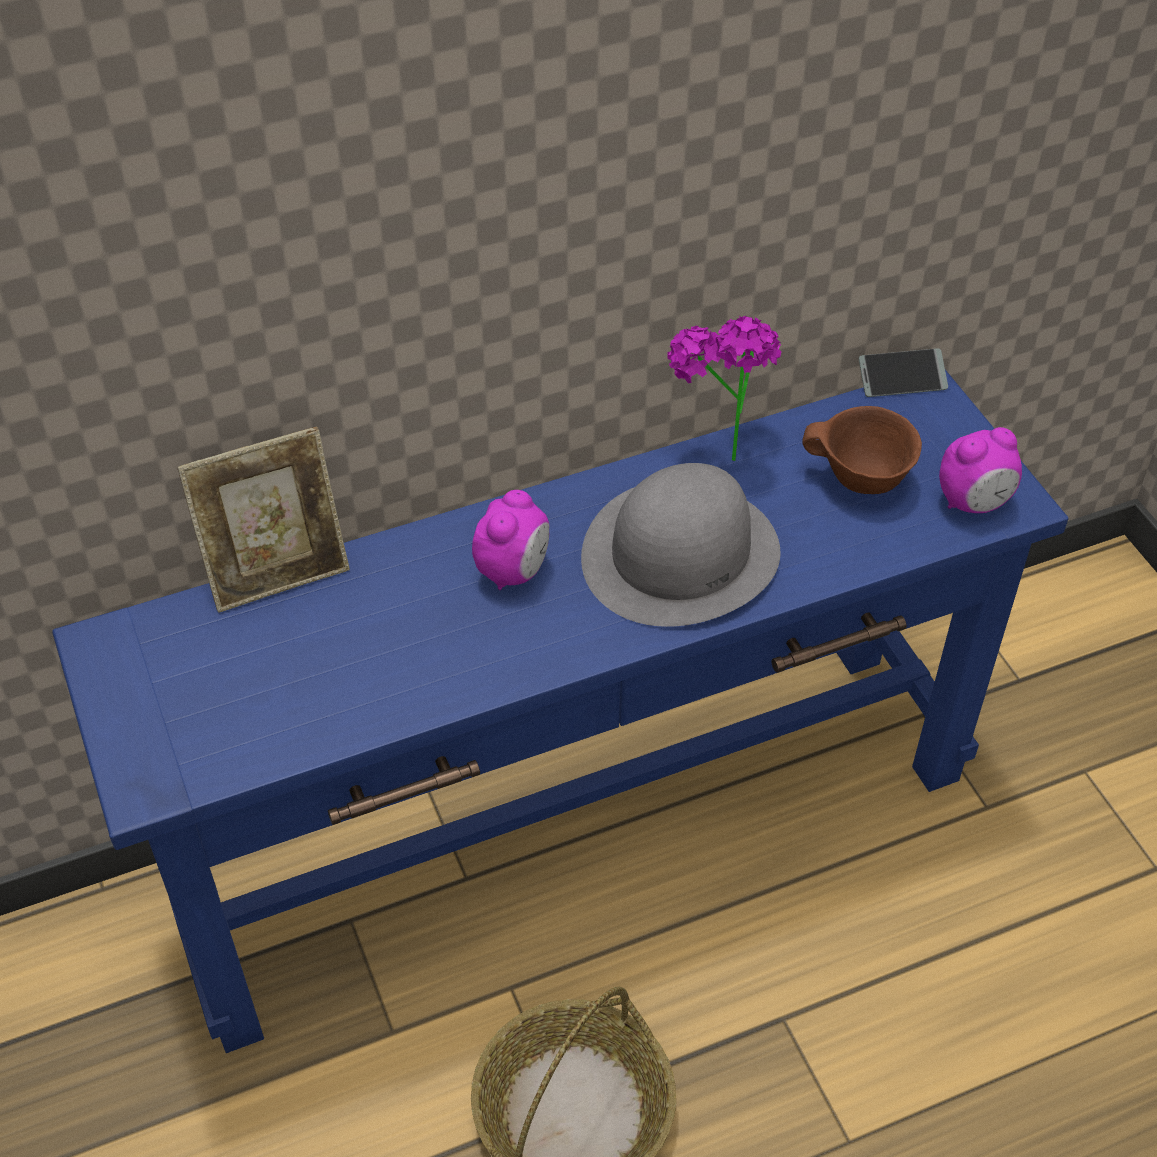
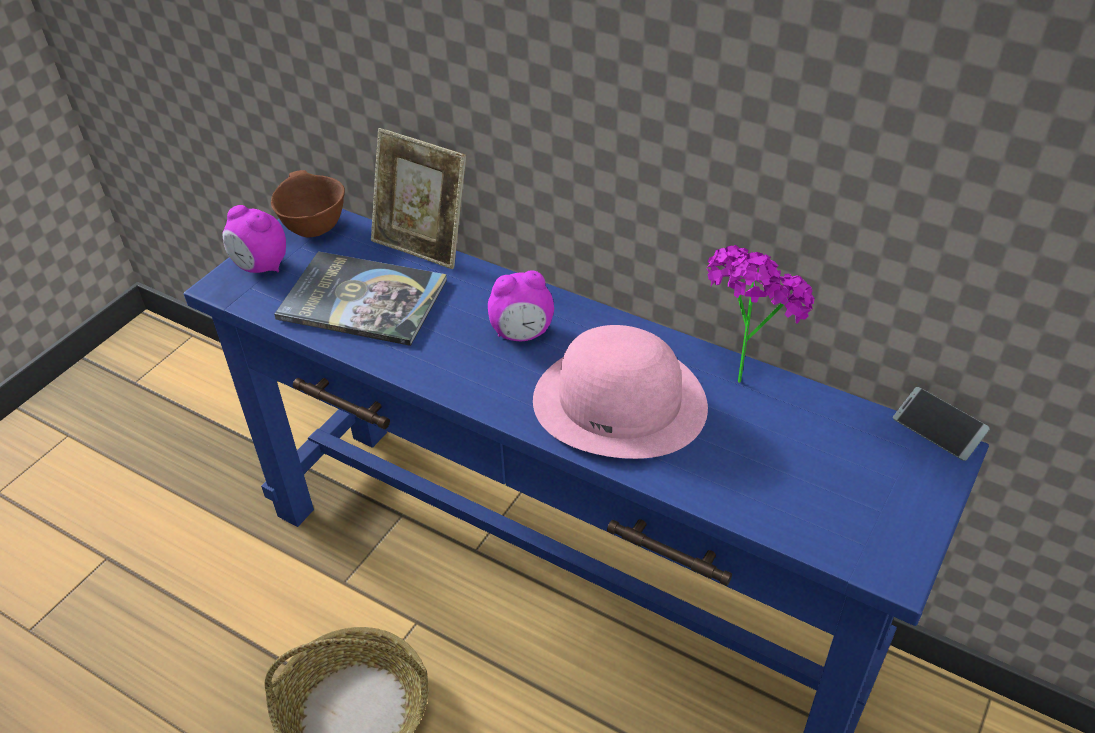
camera: 55 degrees right, 5 degrees down
(317, 671) = (363, 300): none -> book
(681, 553) = (620, 402): grey hat -> pink hat
(861, 480) = (802, 460): brown bowl -> brown bowl (312, 228)
(974, 502) = (860, 540): alarm clock -> alarm clock (260, 267)

